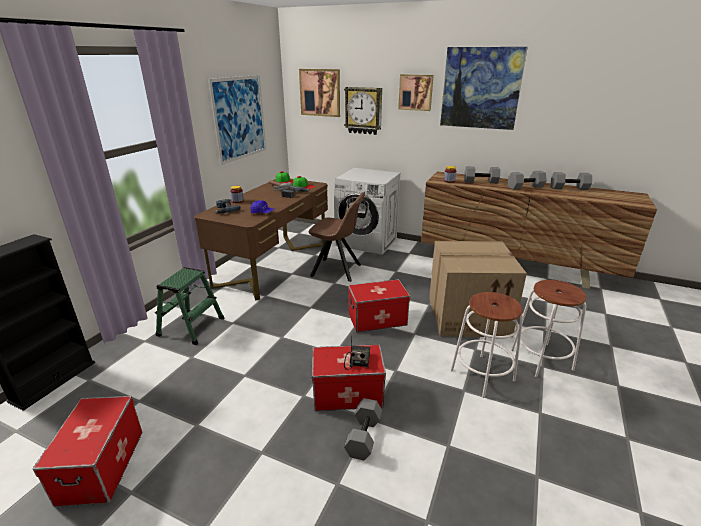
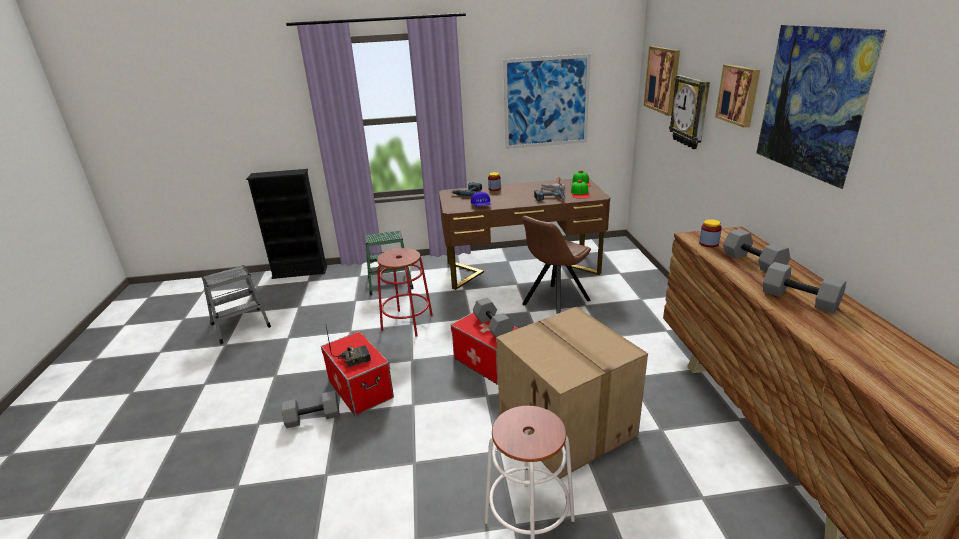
camera: 60 degrees right, 0 degrees up
(101, 466) = (241, 325): storage box -> grey step ladder
(276, 338) = (407, 323): none -> red stool
(336, 270) = (555, 302): brown chair -> brown chair turned 60 degrees clockwise
(367, 243) = (643, 295): white washing machine -> none
(482, 375) = (451, 470): white stool -> none
(569, 188) = (885, 339): grey dumbbell -> grey dumbbell (492, 327)

